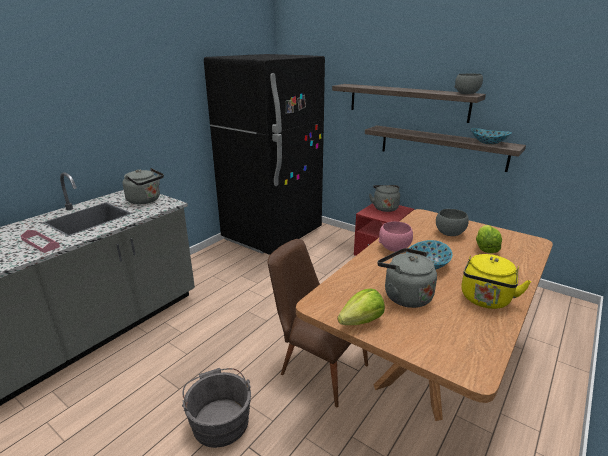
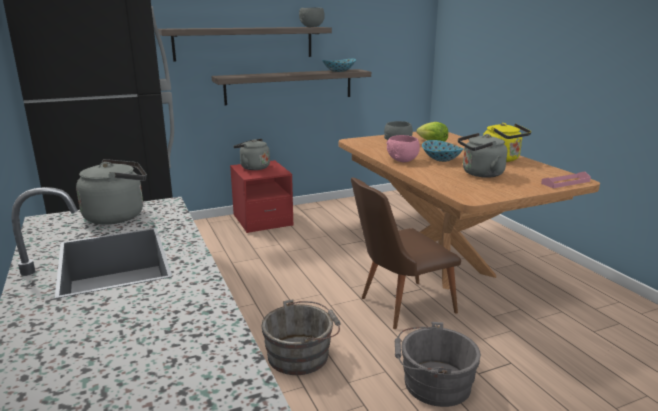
camera: 60 degrees left, 5 degrees down
(40, 243) = (168, 299): pink tray -> pink tray (565, 182)
(219, 340) = (302, 355): none -> grey bucket
(361, 321) = (506, 191): lettuce -> none

